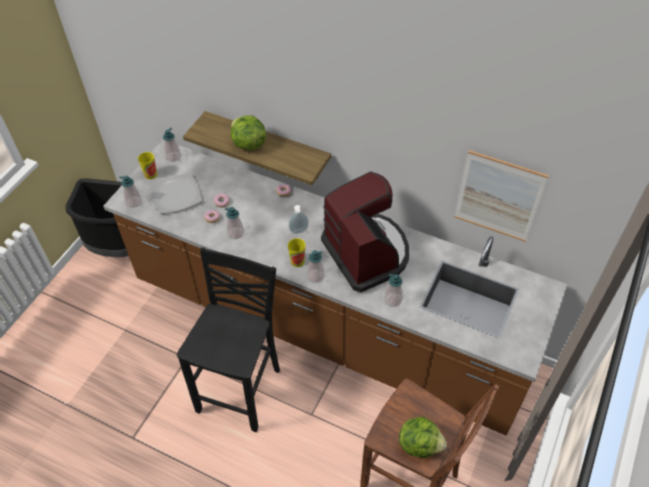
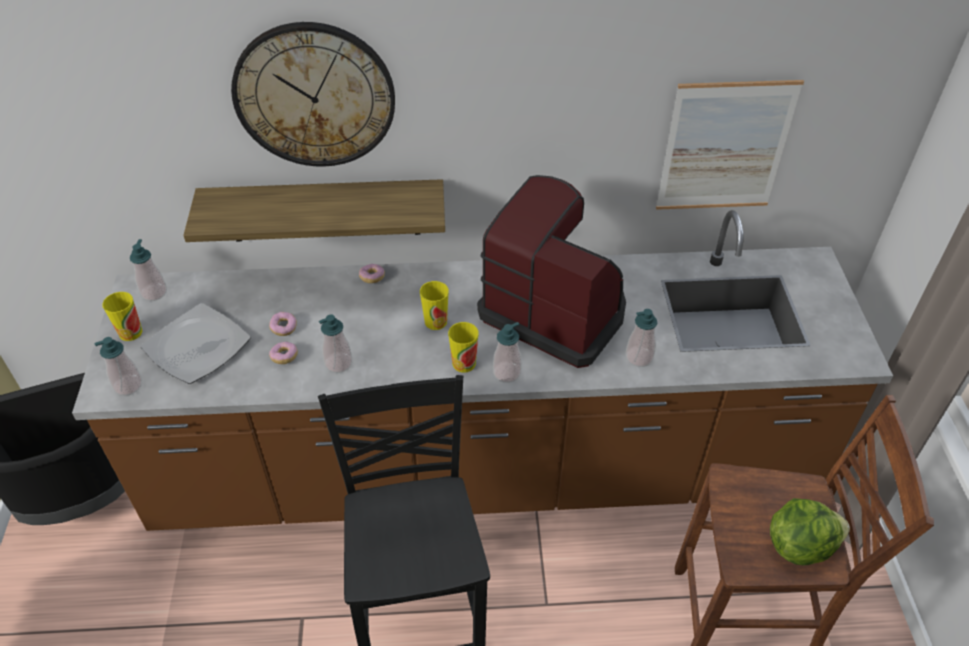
camera: 30 degrees left, 5 degrees down
(248, 144) = (305, 209): lettuce -> none
(266, 86) = (314, 96): none -> wall clock
(299, 231) = (436, 321): soap dispenser -> cup

